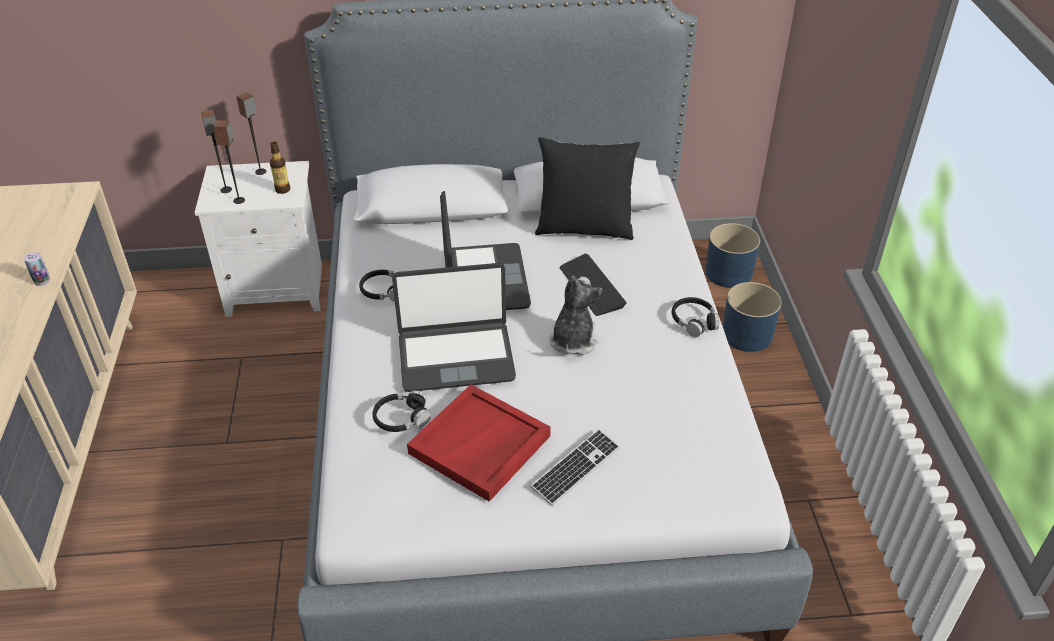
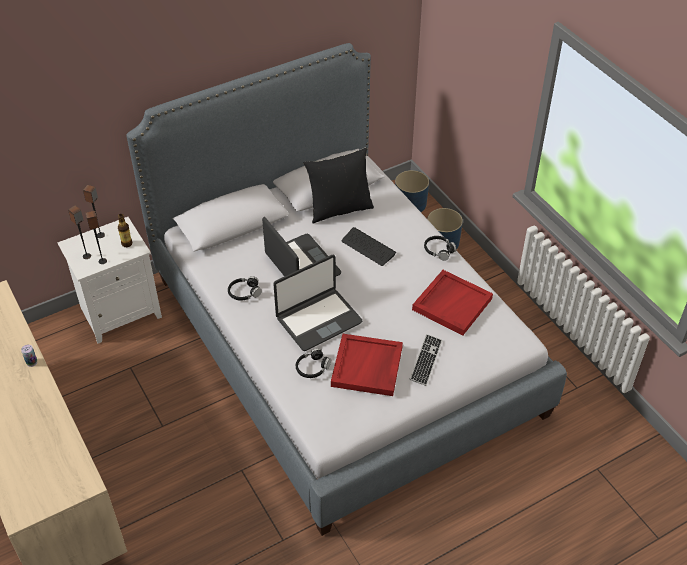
camera: 25 degrees left, 5 degrees up
(573, 340) = (378, 285): plush toy -> none
(668, 400) = (452, 303): none -> red tray

